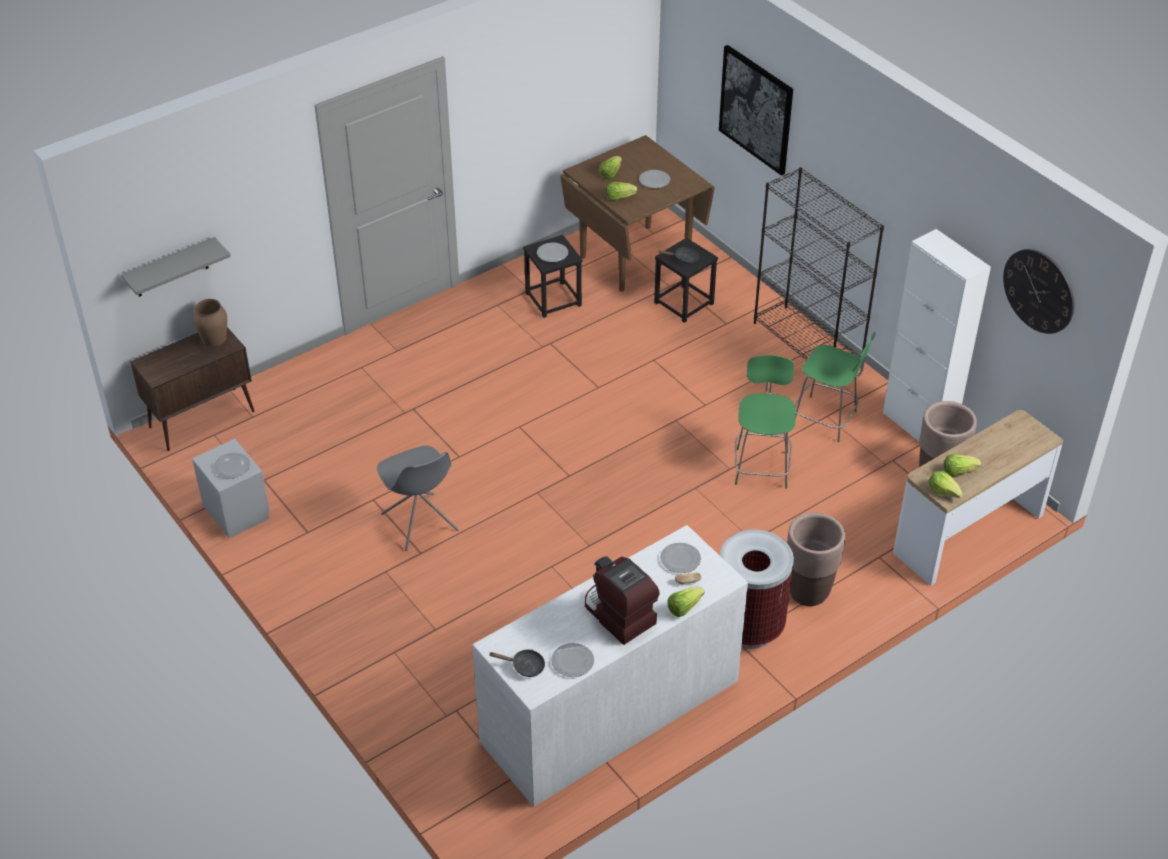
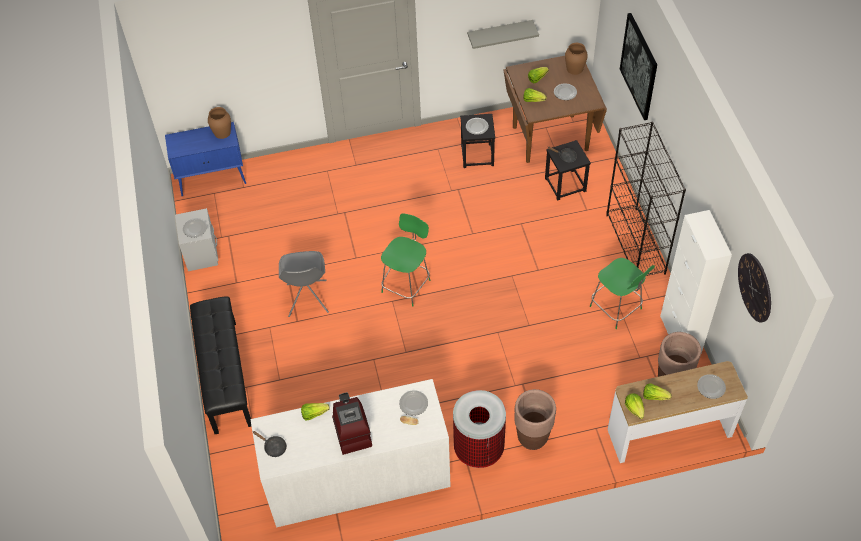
camera: 25 degrees right, 10 degrees up
(171, 268) = (195, 83): grey shelf -> grey shelf (499, 34)
(203, 419) = (213, 179): brown cabinet -> blue cabinet
(355, 649) = (224, 376): none -> black bench
(573, 661) = (305, 454): plate -> plate (711, 387)
(651, 153) = (575, 69): none -> brown vase
(684, 607) = (396, 441): lettuce -> lettuce (314, 414)
(761, 466) = (552, 330): green chair -> green chair (407, 285)

